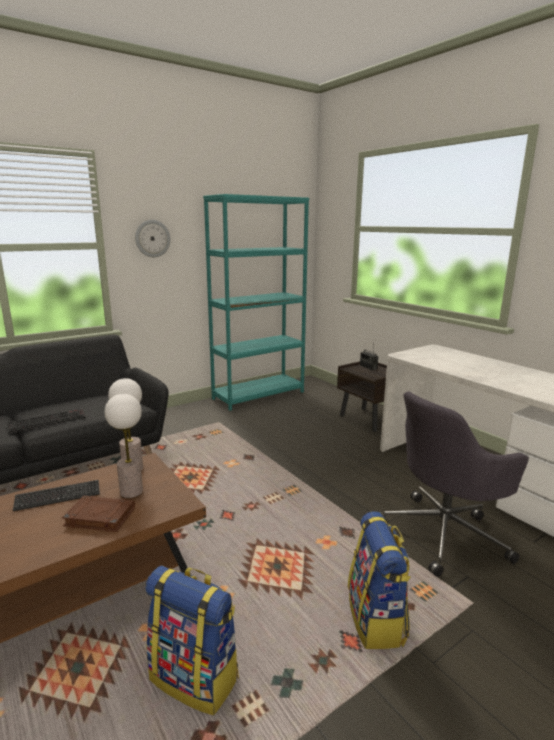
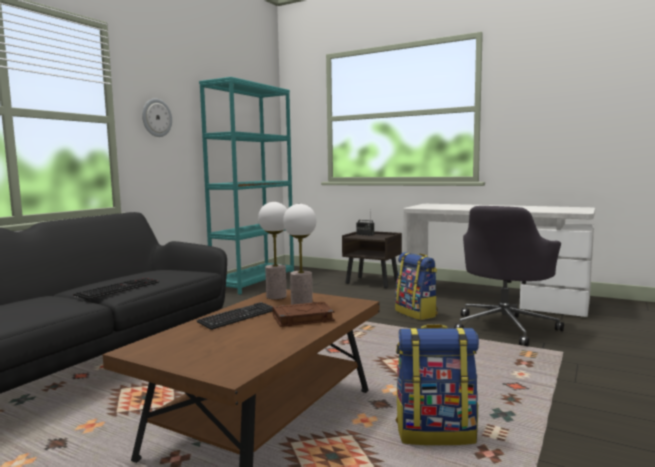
camera: 25 degrees left, 10 degrees down
(377, 620) = (517, 373): backpack -> backpack (417, 313)

